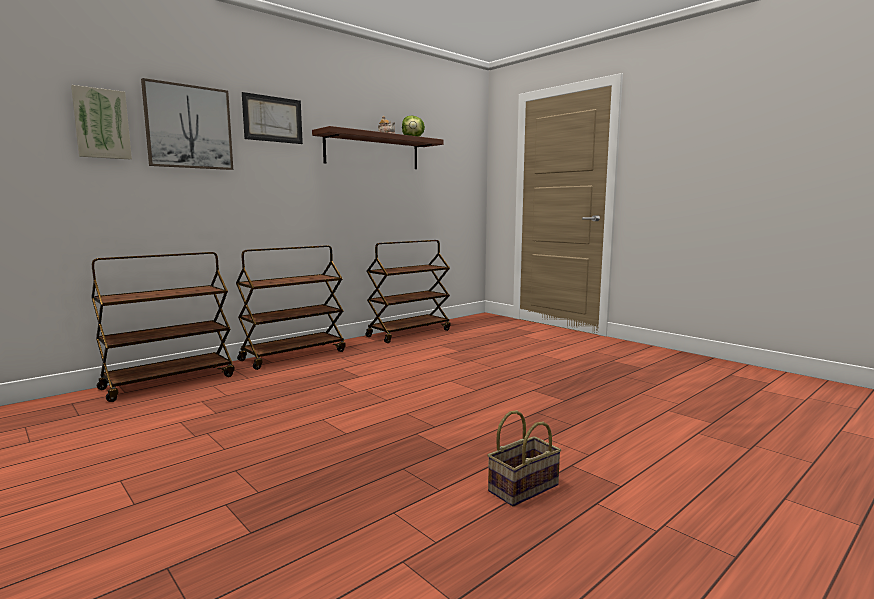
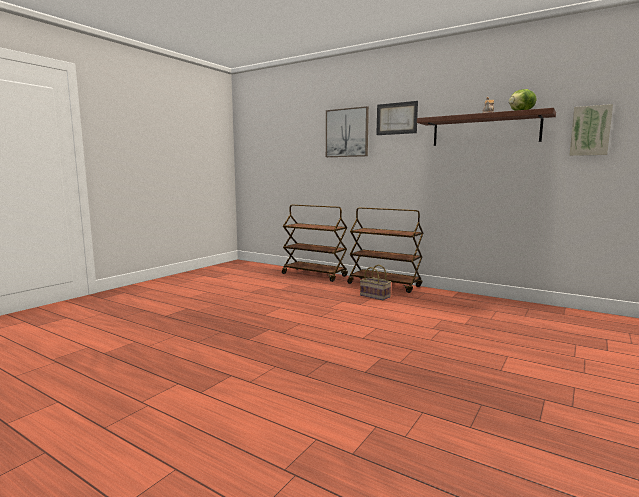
camera: 75 degrees right, 0 degrees up
(101, 124) = (310, 137): picture -> picture (590, 131)
(409, 333) = (493, 302): brown cart -> none
(523, 487) = (199, 361): basket -> basket (376, 296)

